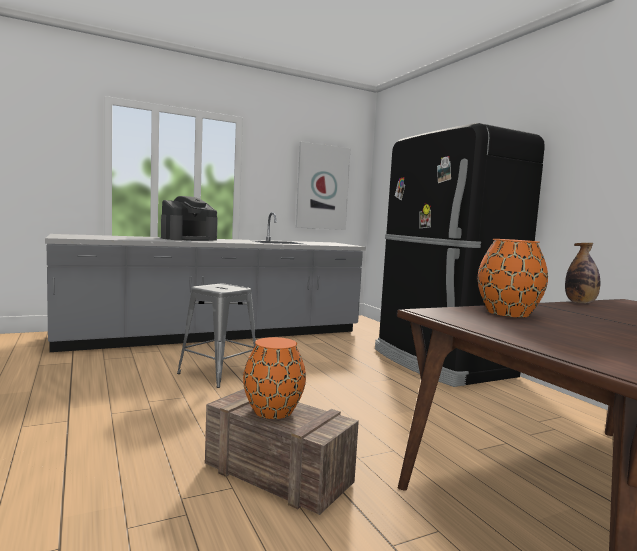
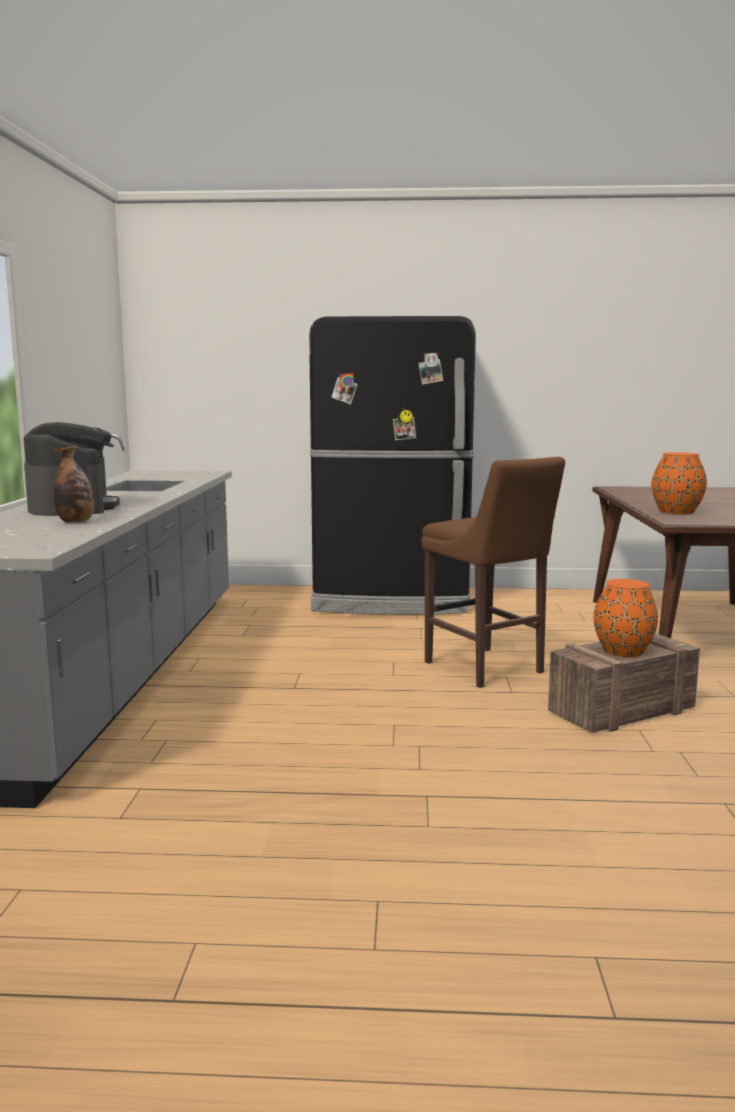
camera: 60 degrees left, 5 degrees up
(219, 373) = (318, 696): grey stool -> none
(322, 187) = (92, 375): picture -> none
(325, 410) = (486, 669): none -> brown stool
(580, 302) = (621, 495): bottle -> bottle (76, 522)

